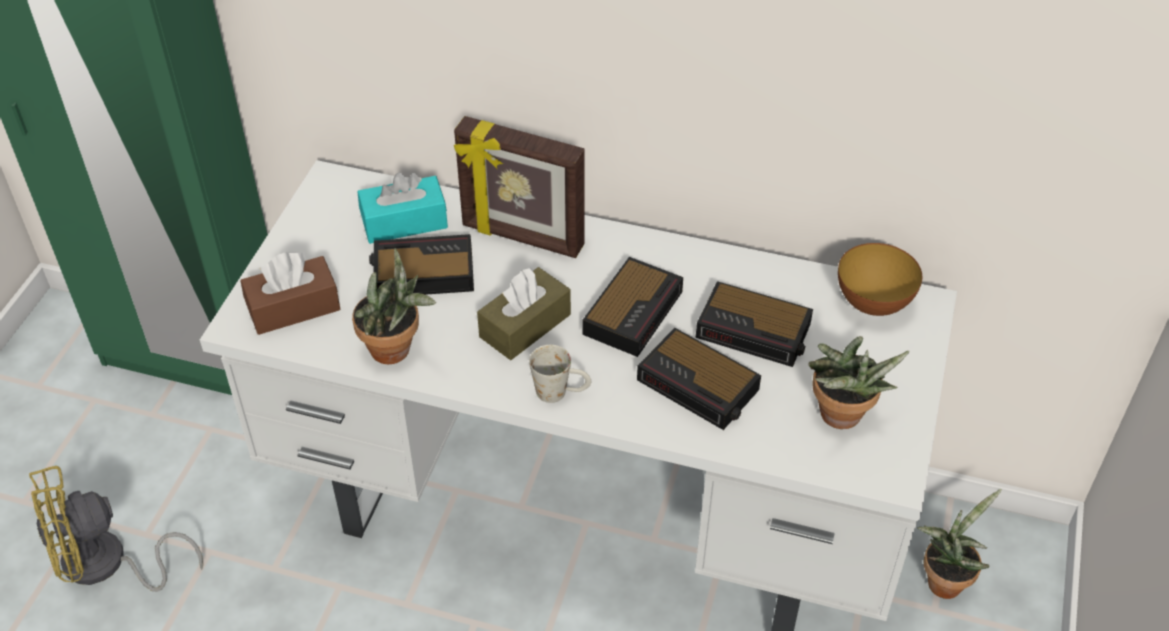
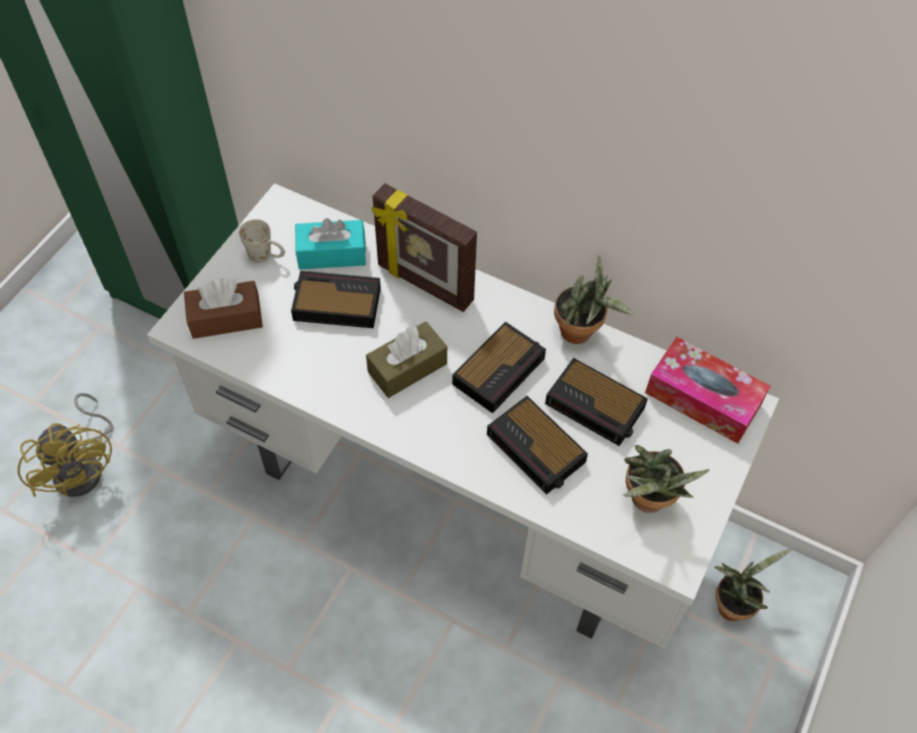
camera: 10 degrees right, 10 degrees up
(106, 566) = (84, 467): yellow fan -> yellow fan turned 105 degrees counterclockwise
(397, 350) = (299, 372): potted plant -> potted plant (581, 333)
(561, 392) = (422, 435): white mug -> white mug (266, 256)
(873, 304) = (703, 398): bowl -> tissue box

